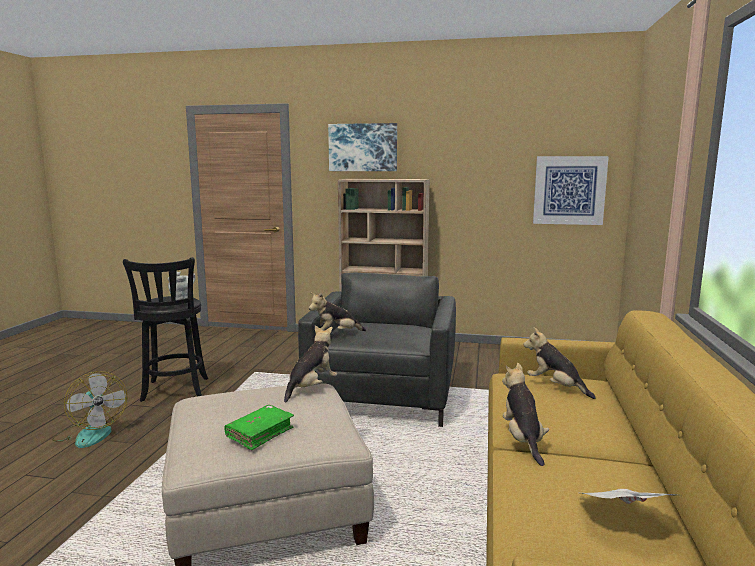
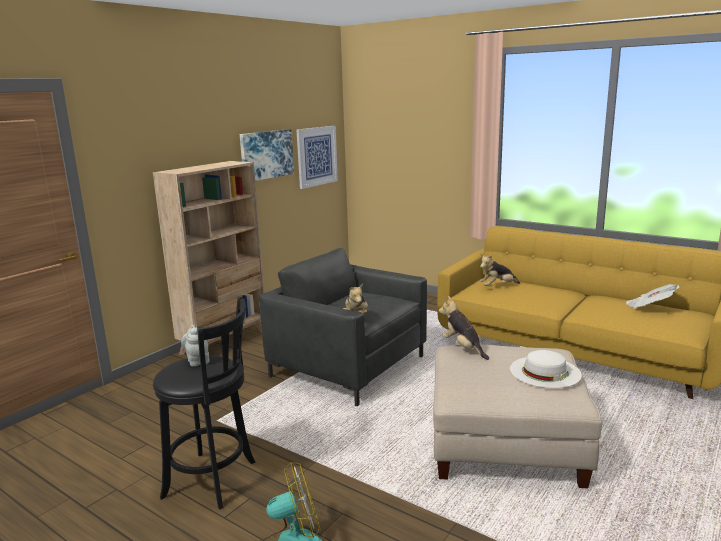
camera: 65 degrees left, 5 degrees up
(260, 433) = (545, 372): green book -> white hat
(363, 147) = (161, 132): picture -> picture (266, 154)
(522, 440) = (565, 309): plush toy -> none

